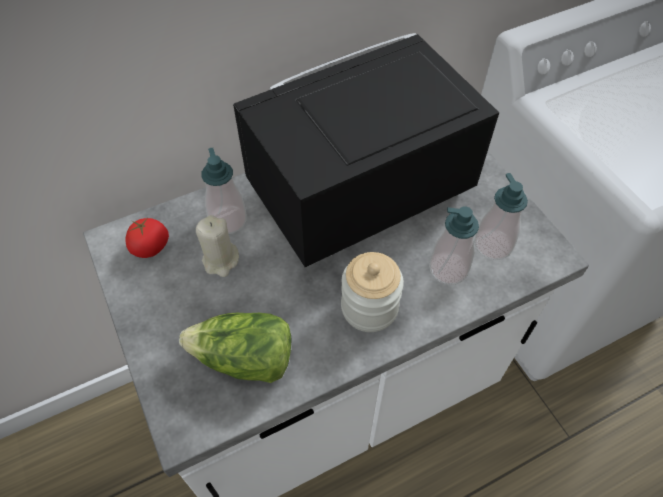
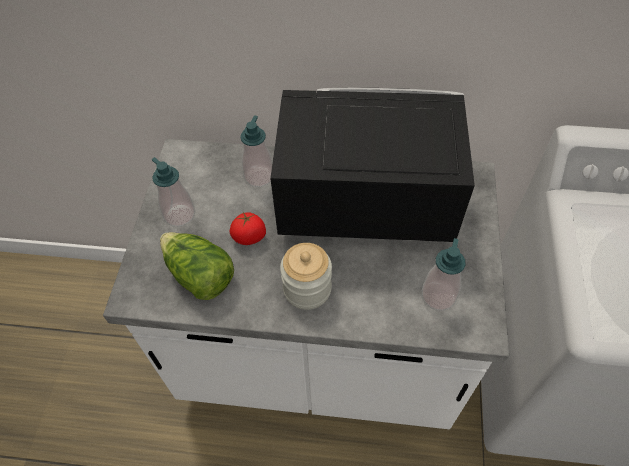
camera: 35 degrees right, 0 degrees up
(151, 247) = (197, 169): tomato -> tomato (249, 236)
(220, 260) = (233, 201): beige candle -> none
(448, 269) = (388, 294): soap dispenser -> soap dispenser (179, 215)

